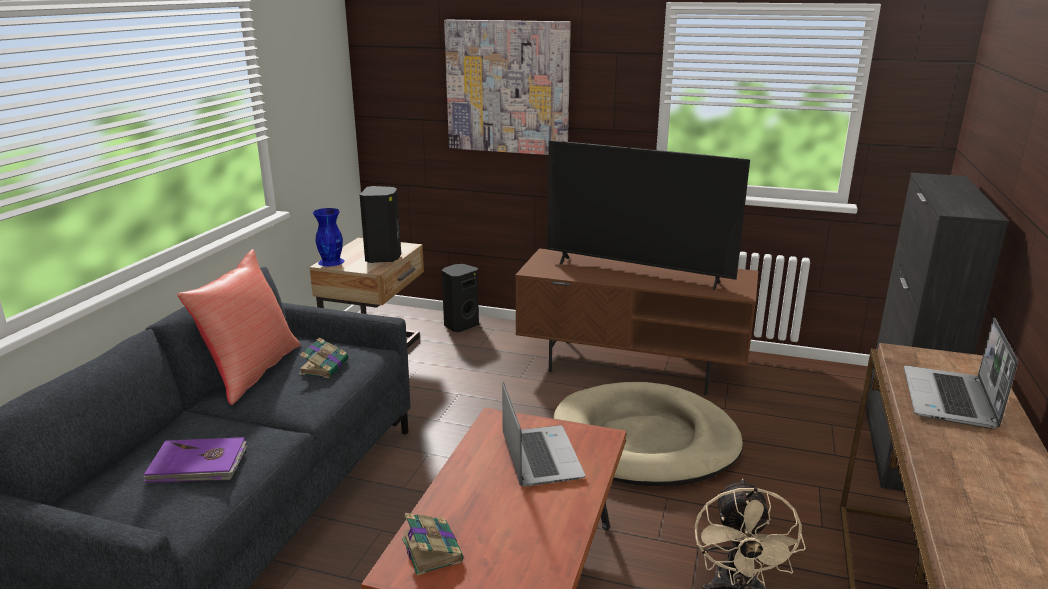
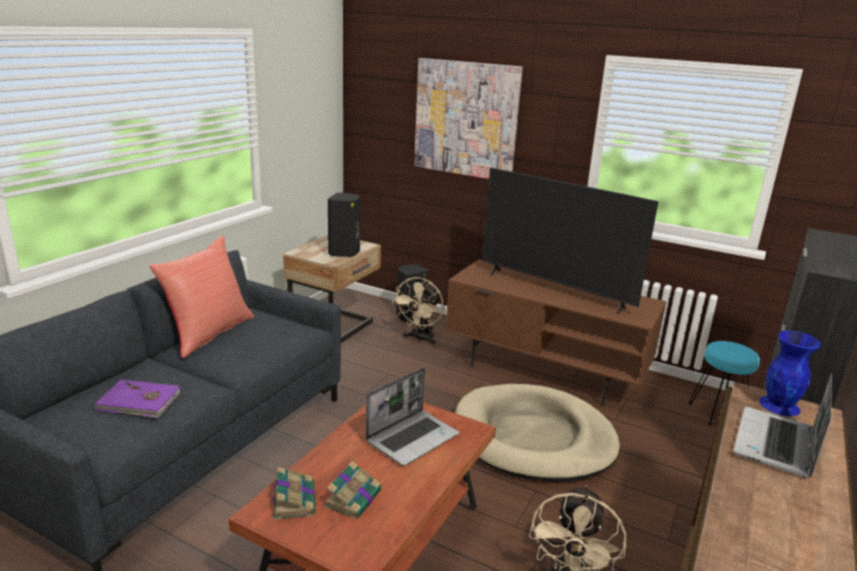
camera: 10 degrees right, 0 degrees up
(324, 366) = (265, 337): book -> book (353, 498)
(331, 262) = (302, 251): blue vase -> blue vase (780, 405)
(481, 349) = (420, 339): none -> beige fan
(539, 456) = (412, 438): laptop -> laptop turned 45 degrees clockwise
(825, 385) = (717, 413): none -> turquoise stool

